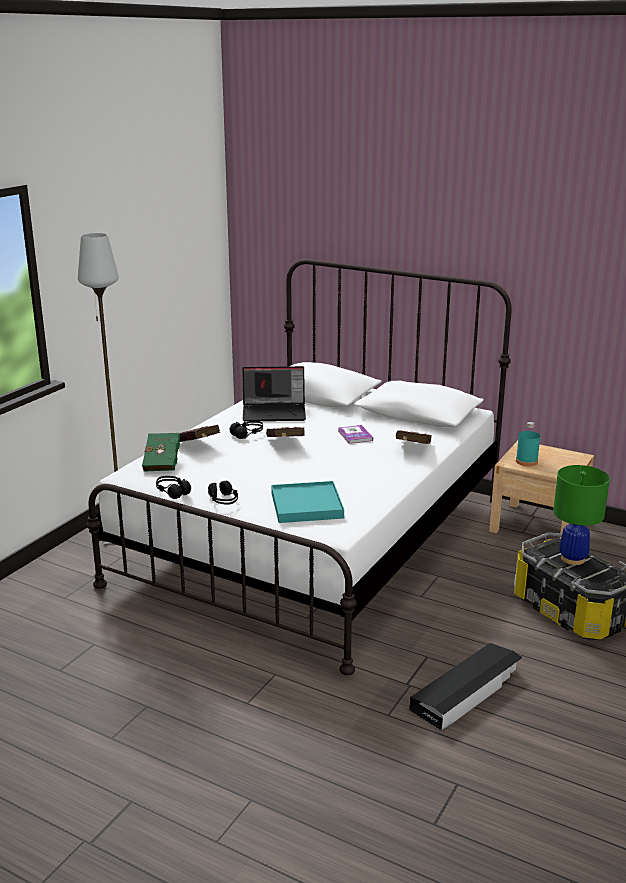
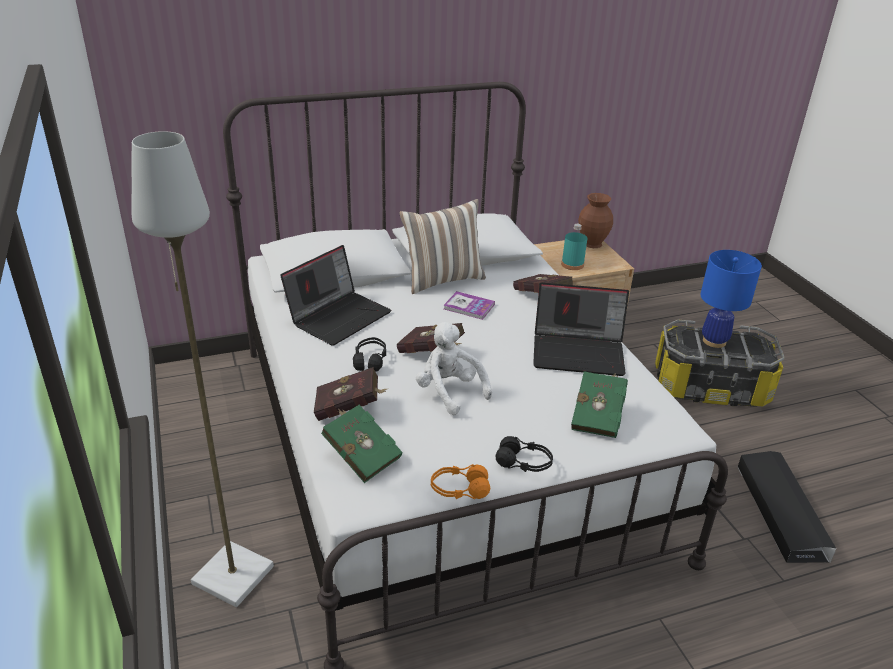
camera: 50 degrees left, 10 degrees up
(172, 492) = (459, 490): black headphones -> orange headphones
(255, 461) = (449, 392): none -> white plush toy
(306, 505) = (598, 416): turquoise tray -> green book
(368, 479) = (579, 352): none -> laptop
(371, 419) = (442, 279): none -> pillow
(573, 559) = (714, 341): green table lamp -> blue table lamp
(575, 457) = (592, 243): none -> brown vase

